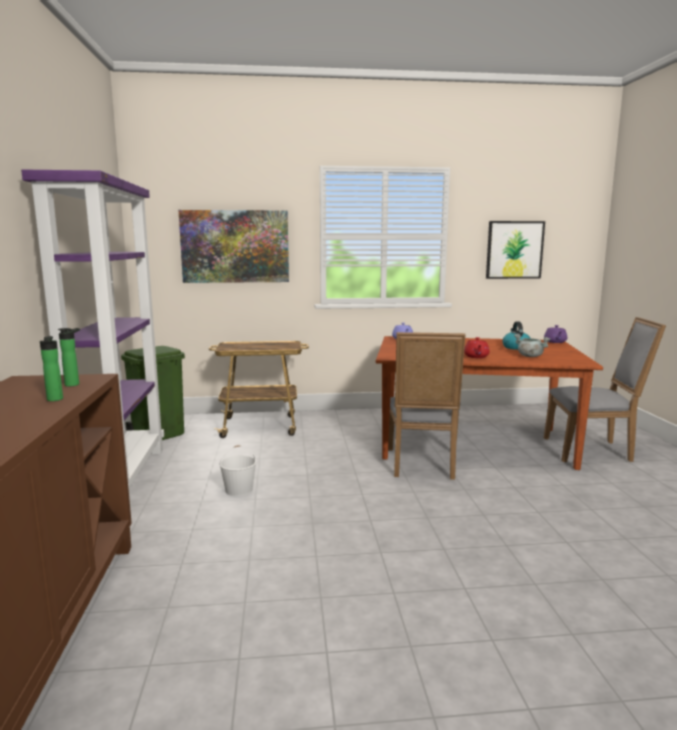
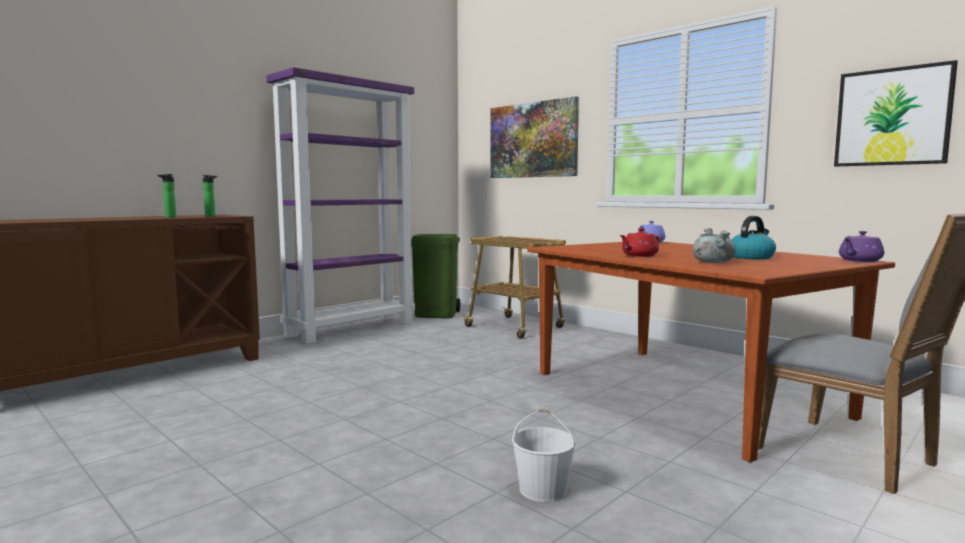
camera: 50 degrees right, 5 degrees down
(239, 490) = (384, 355): white bucket -> white bucket (544, 489)
(422, 465) = (562, 389): grey chair -> none

